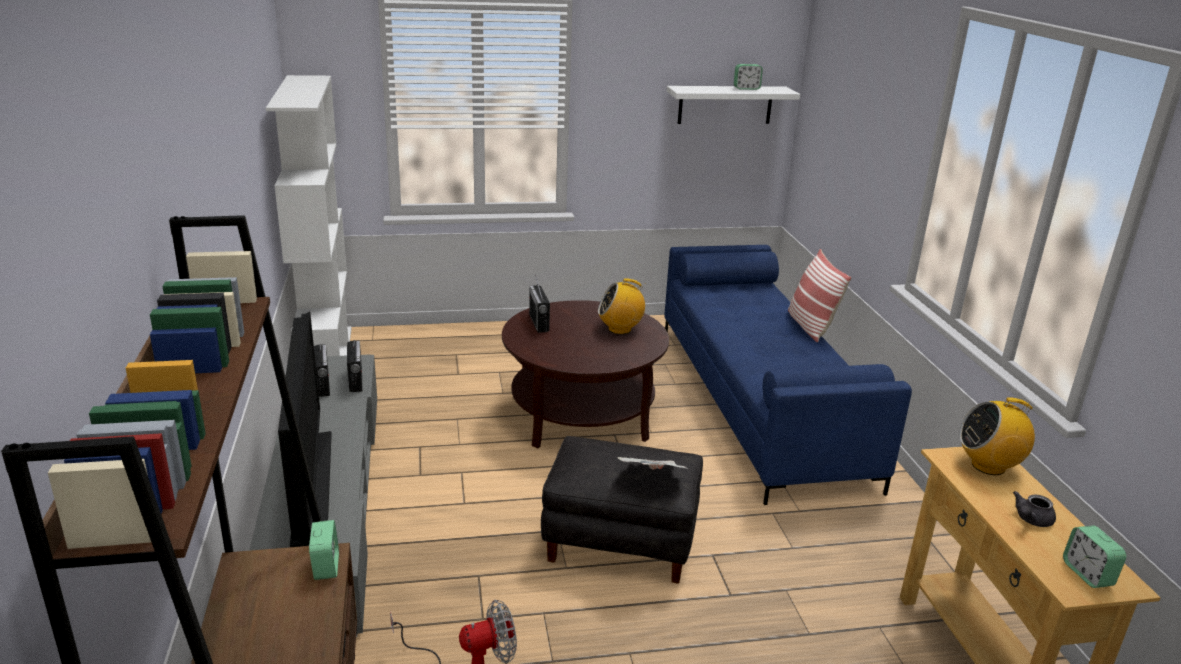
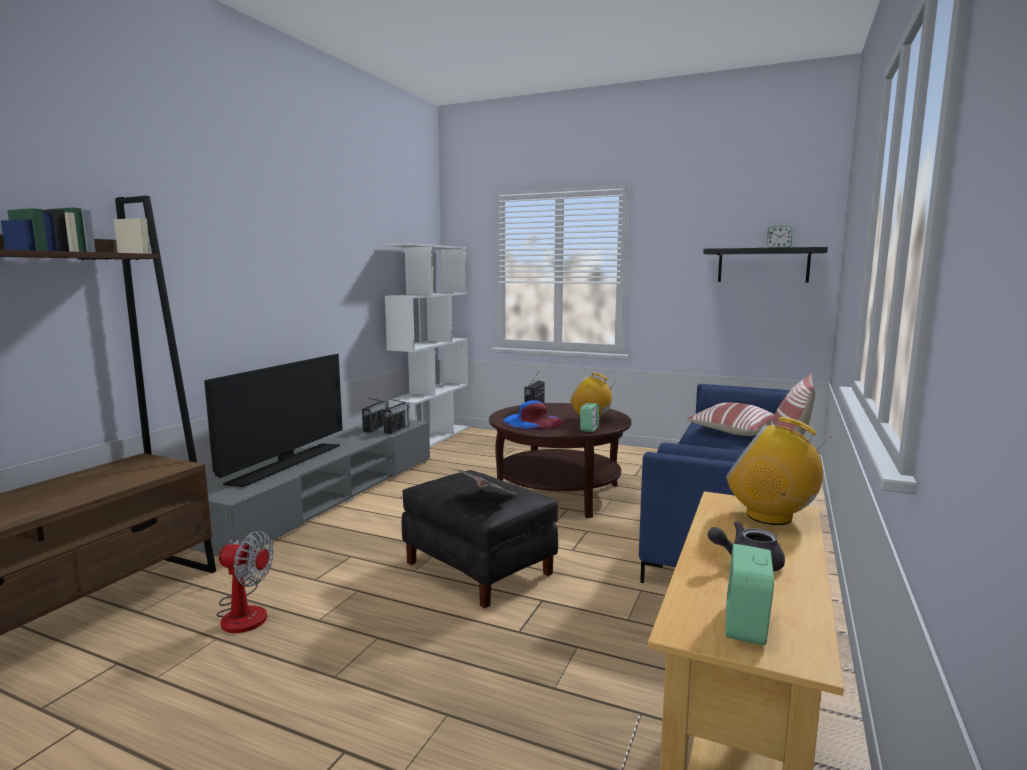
camera: 35 degrees right, 15 degrees down
(326, 566) = (170, 469): alarm clock -> alarm clock (589, 429)
(570, 349) = (532, 422): none -> blue hat
(725, 104) = (763, 265): white shelf -> black shelf
(744, 312) = (731, 431): none -> pillow

